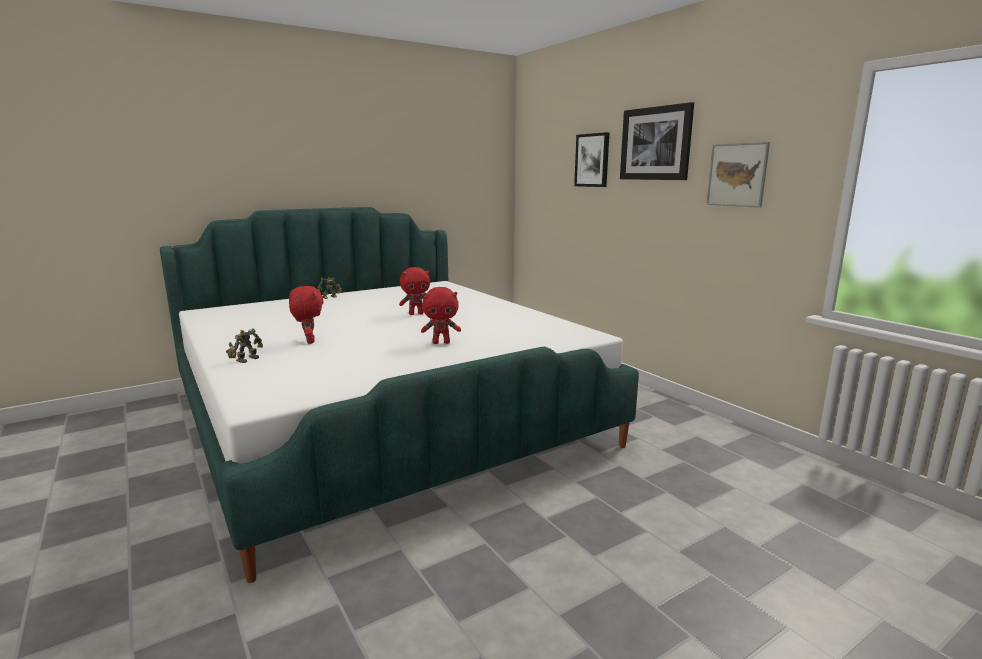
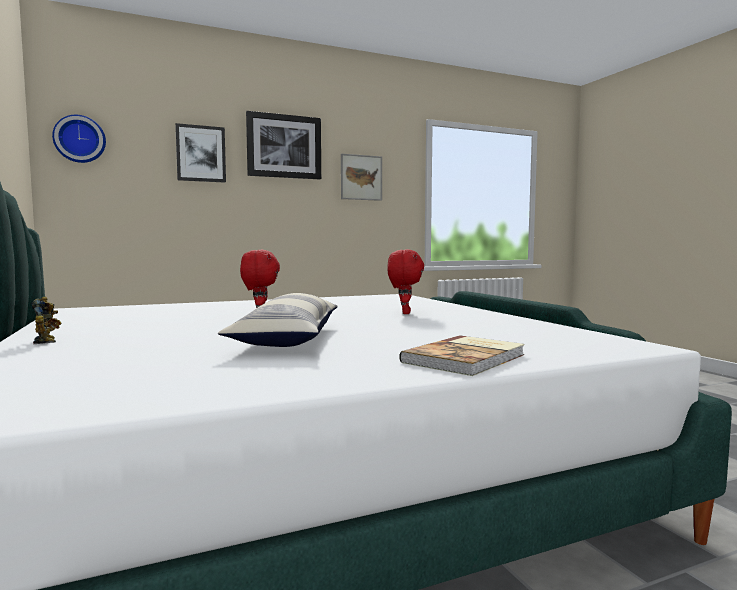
camera: 80 degrees left, 10 degrees down
(245, 359) = (467, 358): toy robot -> book
(309, 341) = (376, 341): red plush toy -> none
(324, 326) = (288, 338): none -> pillow
(532, 157) = (80, 139): none -> wall clock

